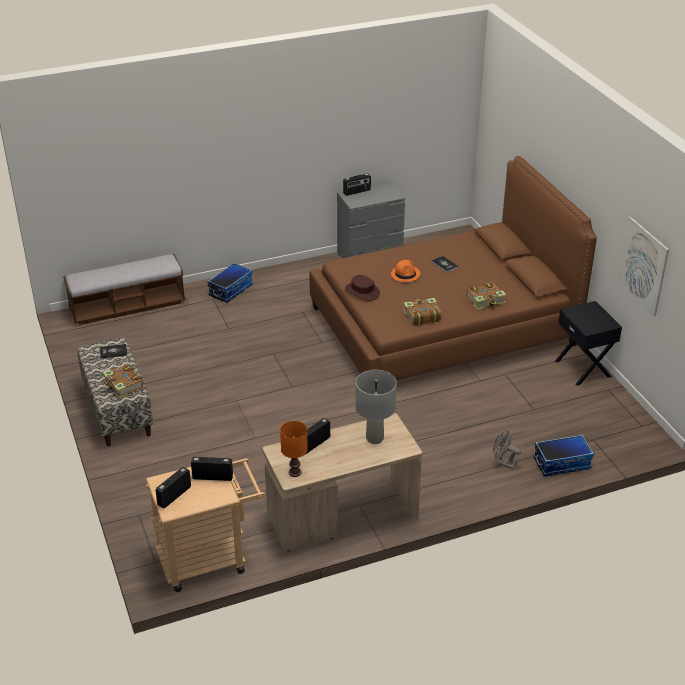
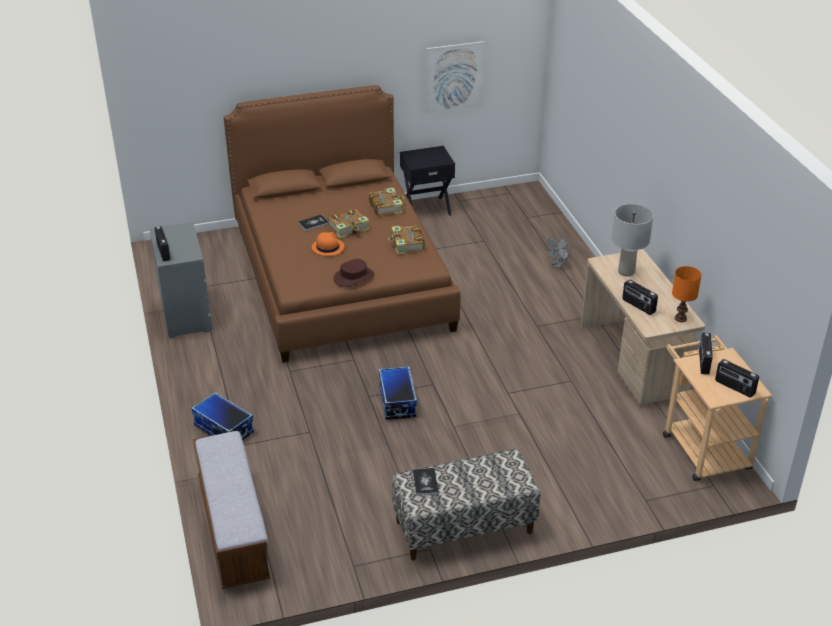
camera: 85 degrees left, 0 degrees up
(123, 386) = (497, 470): book -> book (349, 228)
(561, 463) = (558, 236): storage box -> storage box (396, 402)

